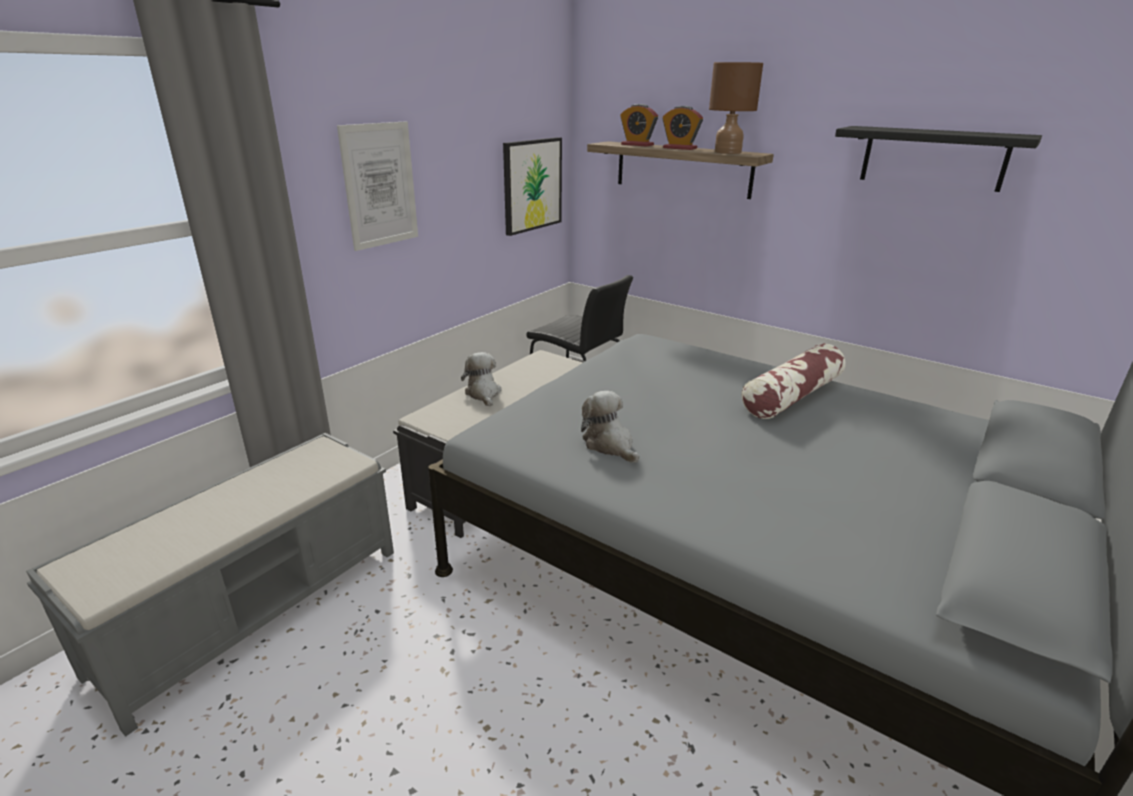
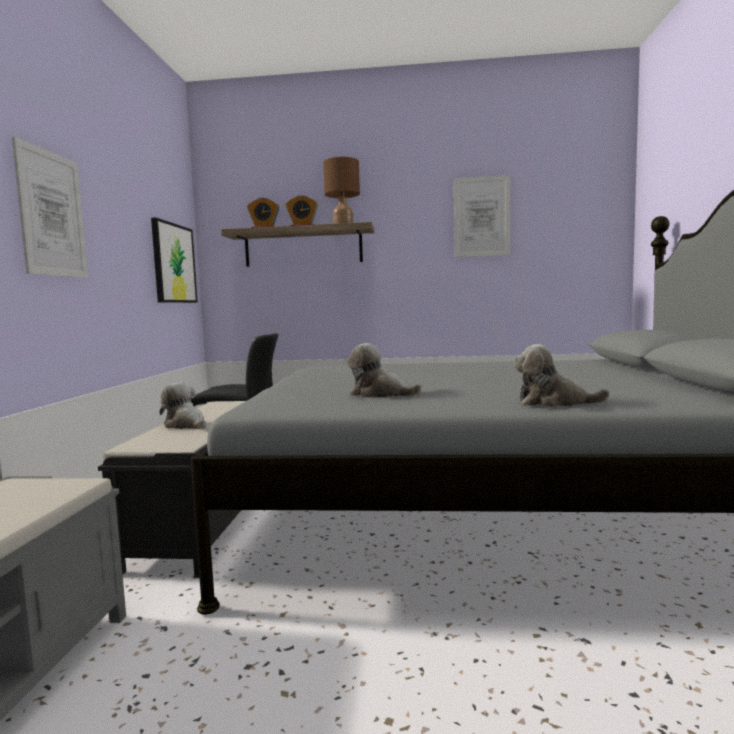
camera: 30 degrees left, 20 degrees down
(741, 533) = (553, 402): none -> plush toy
(792, 396) = (467, 366): pillow -> none
(933, 158) = (481, 217): black shelf -> picture

